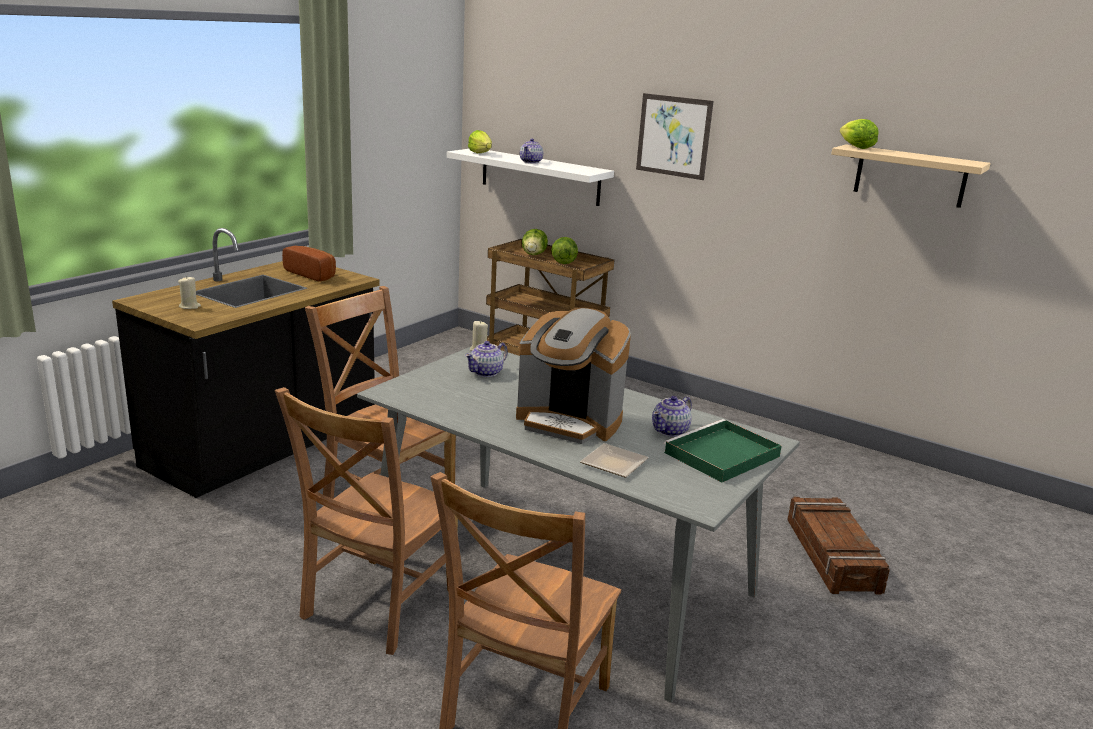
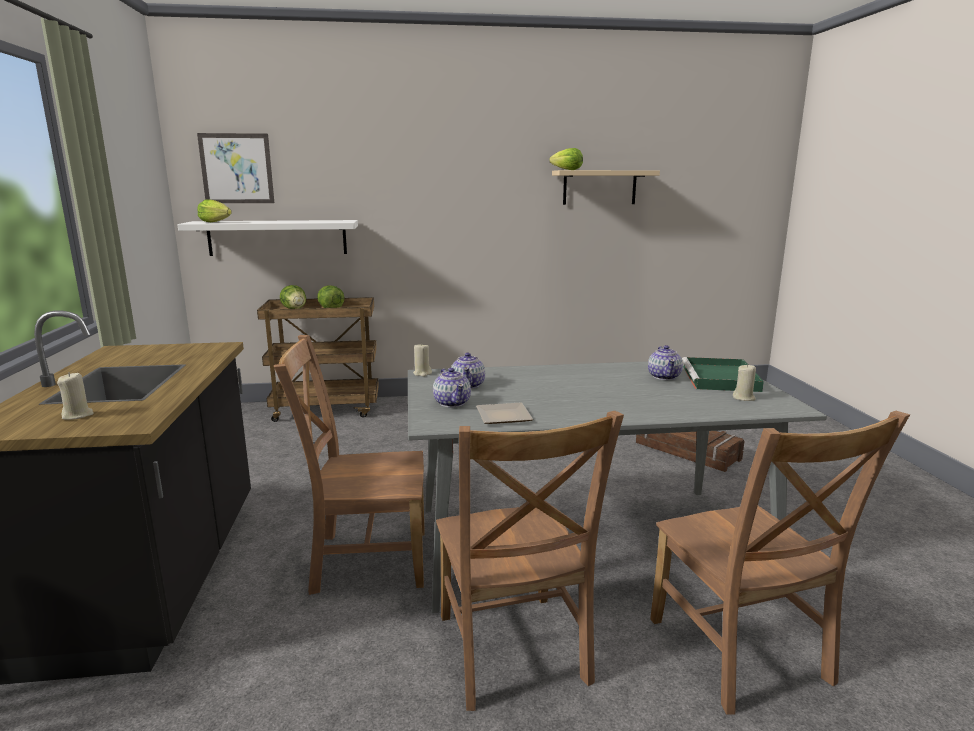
camera: 40 degrees left, 5 degrees down
(312, 274) = (160, 354): bread -> none
(531, 162) = (278, 221): teapot -> teapot (452, 403)
(569, 422) = (603, 393): coffee machine -> none
(614, 465) = (696, 406): plate -> plate (505, 417)
(673, 136) = (410, 182): picture -> picture (236, 168)
(683, 478) = (743, 398): none -> beige candle

